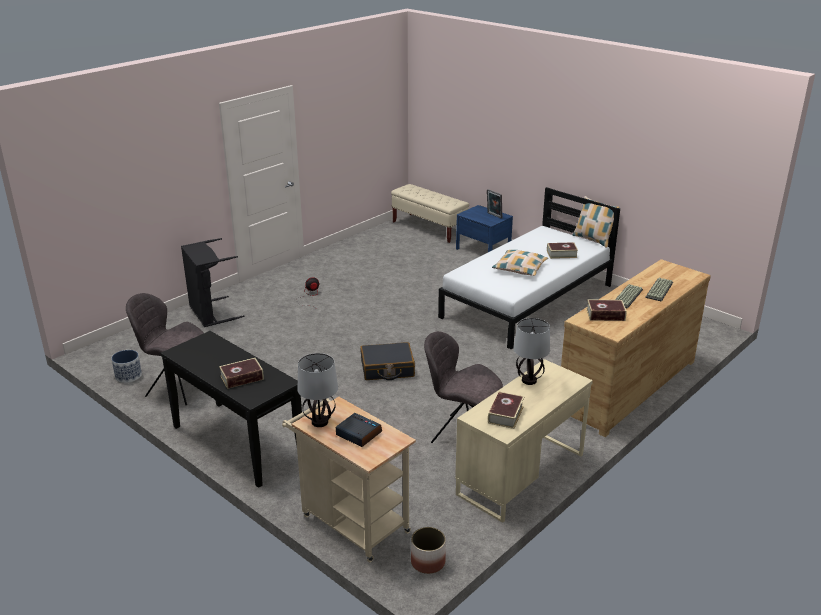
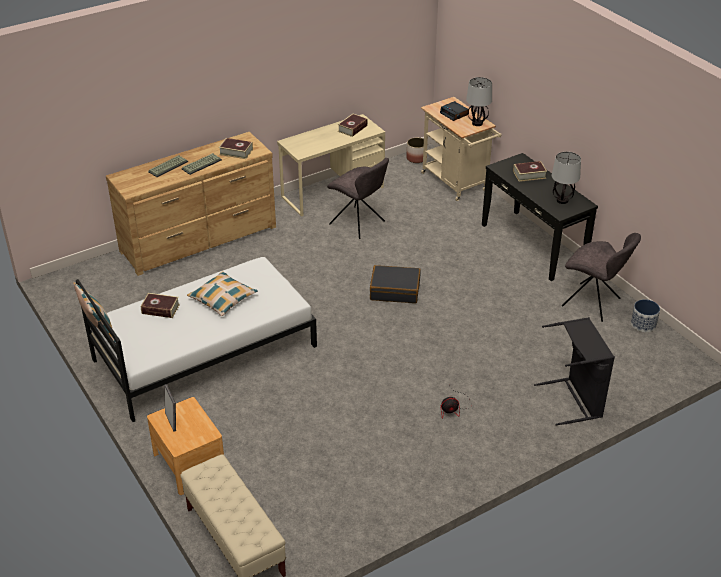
camera: 165 degrees left, 10 degrees up
(483, 249) = (189, 464): blue nightstand -> brown nightstand
(529, 380) = (321, 146): table lamp -> table lamp (562, 200)

